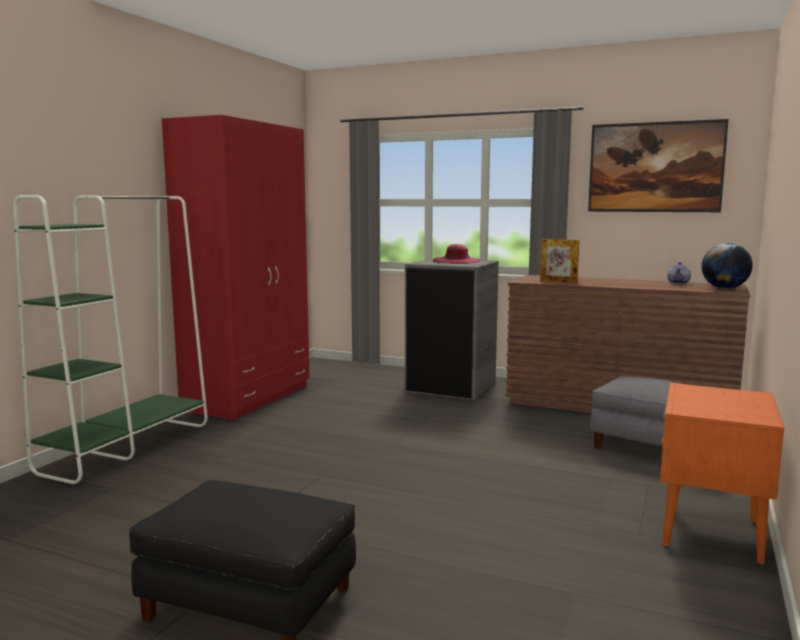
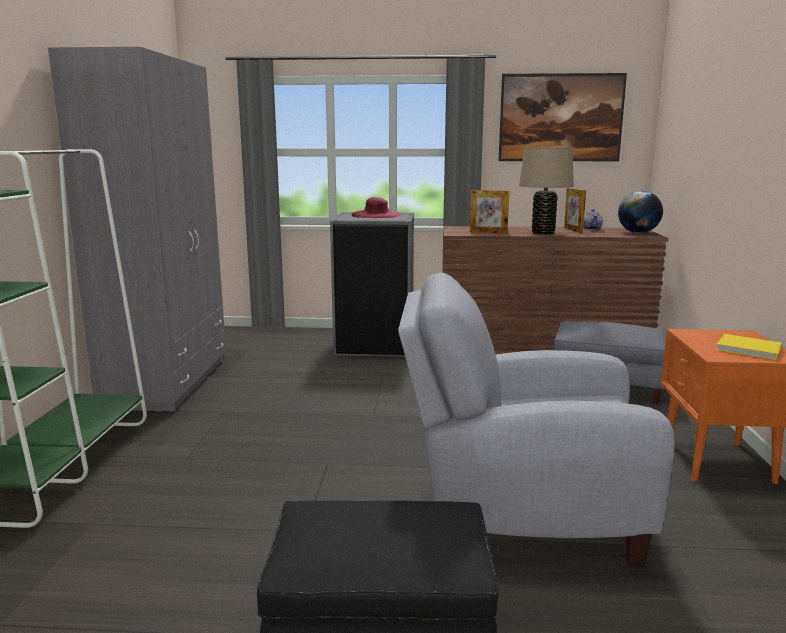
camera: 20 degrees left, 5 degrees up
(249, 398) = (168, 383): red wardrobe -> grey wardrobe
(453, 541) = (519, 513): none -> grey armchair
(615, 284) = (543, 233): none -> beige table lamp
(654, 283) = (573, 230): none -> picture frame
(734, 408) = (750, 349): none -> yellow book

